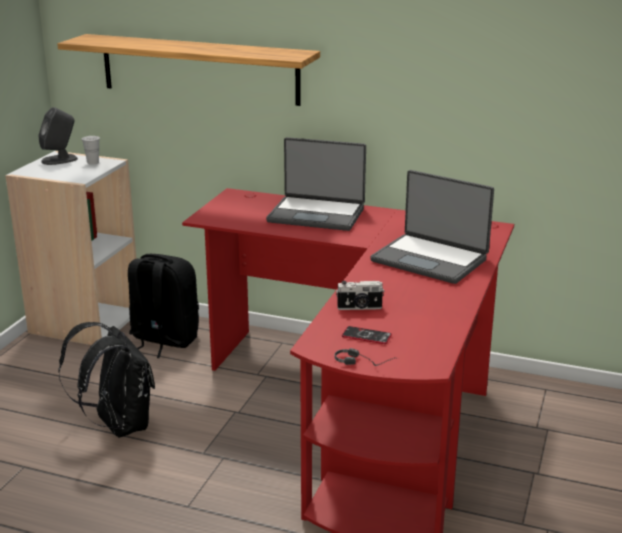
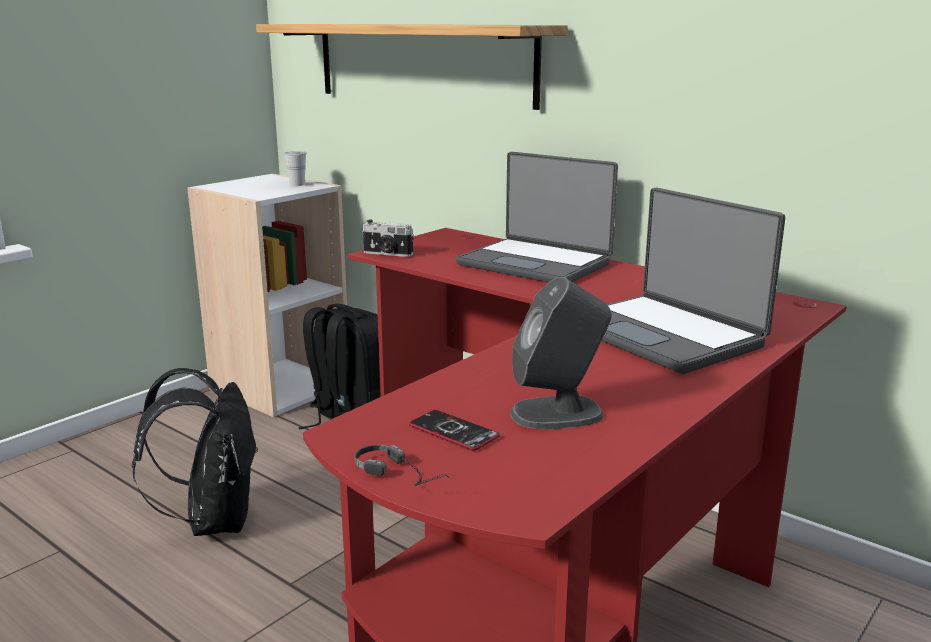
camera: 20 degrees right, 5 degrees down
(60, 160) = (265, 180): grey speaker -> grey speaker (558, 413)
(359, 308) = (484, 386): camera -> camera (387, 254)

